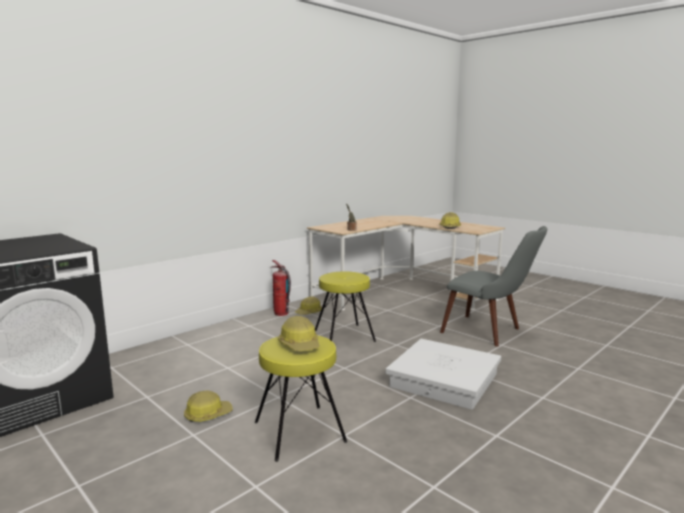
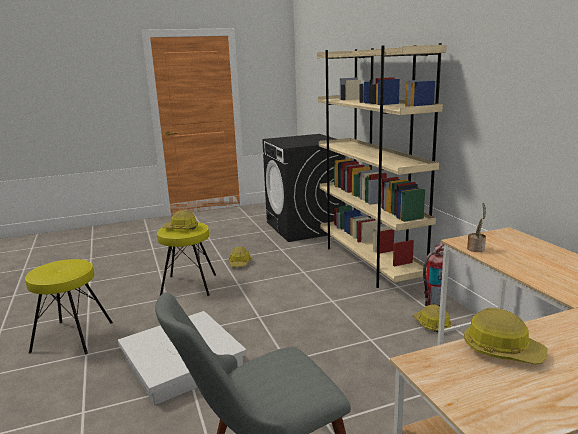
camera: 115 degrees right, 5 degrees up
(194, 341) = (369, 263): none -> beige bookcase
(344, 336) = (336, 332): yellow stool -> yellow stool (72, 336)

